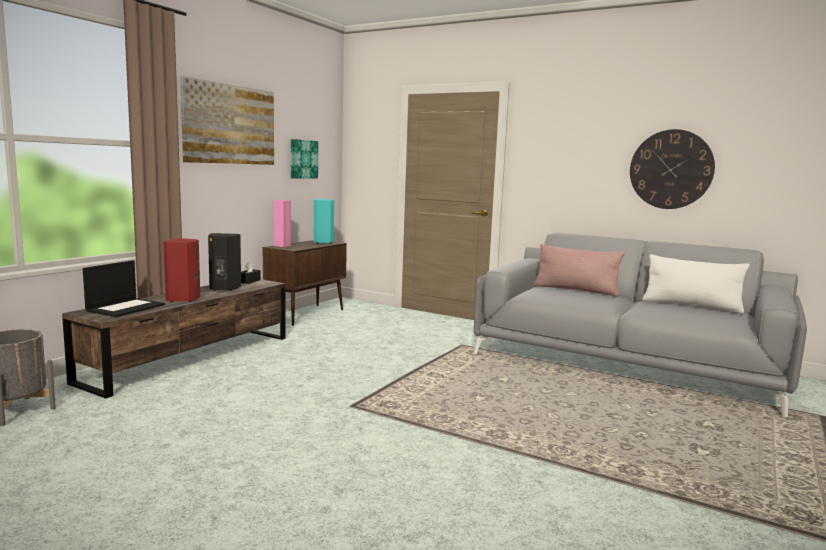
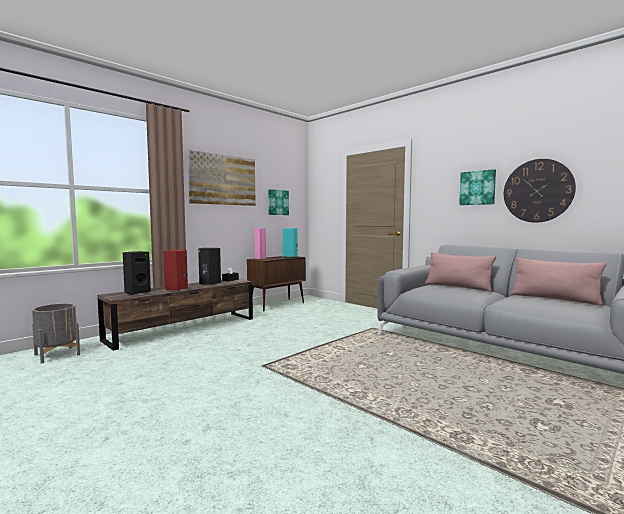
camera: 15 degrees right, 5 degrees down
(126, 307) = (136, 293): laptop -> black speaker
(597, 159) = (477, 188): none -> picture
(691, 305) = (554, 299): white pillow -> pink pillow

